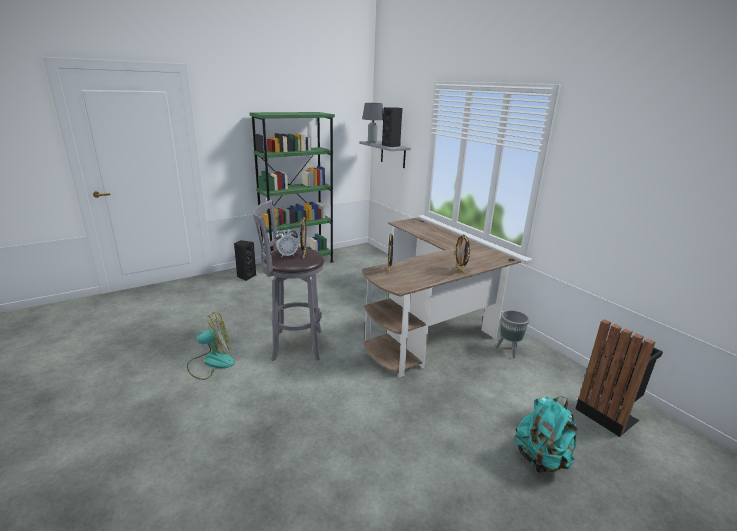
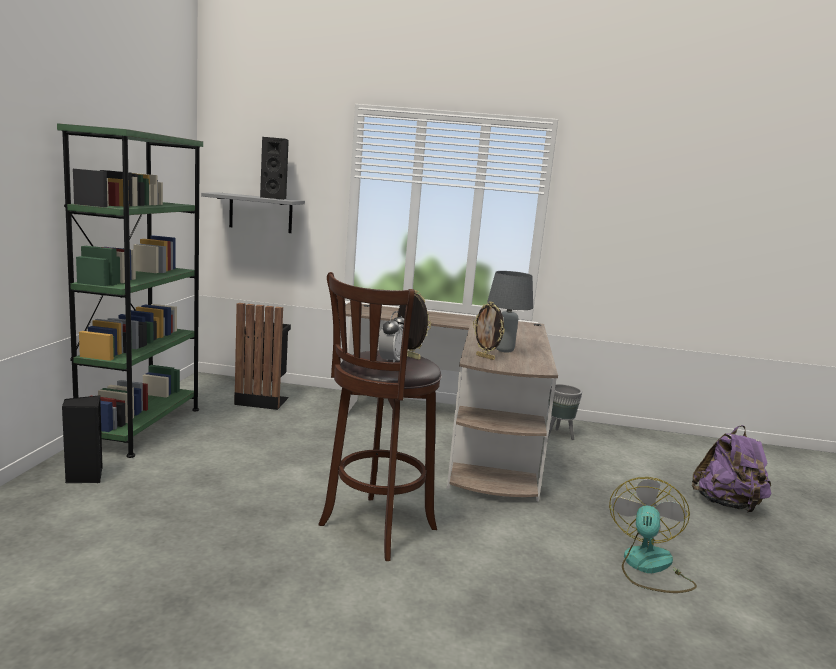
camera: 50 degrees left, 10 degrees down
(211, 362) = (312, 614): fan -> fan (648, 567)
(294, 345) = (373, 529): grey stool -> brown stool
(372, 142) = (226, 194): grey table lamp -> grey table lamp (504, 350)
(460, 270) = (533, 342): picture frame -> none
(541, 459) = (727, 505): turquoise backpack -> purple backpack
(607, 413) = (688, 452): black trash can -> black trash can (262, 400)

